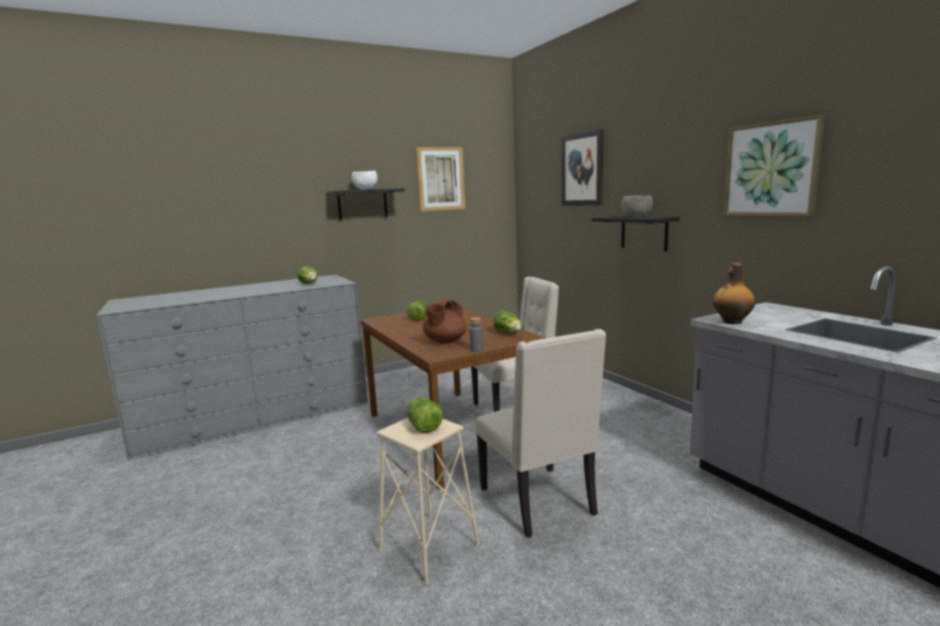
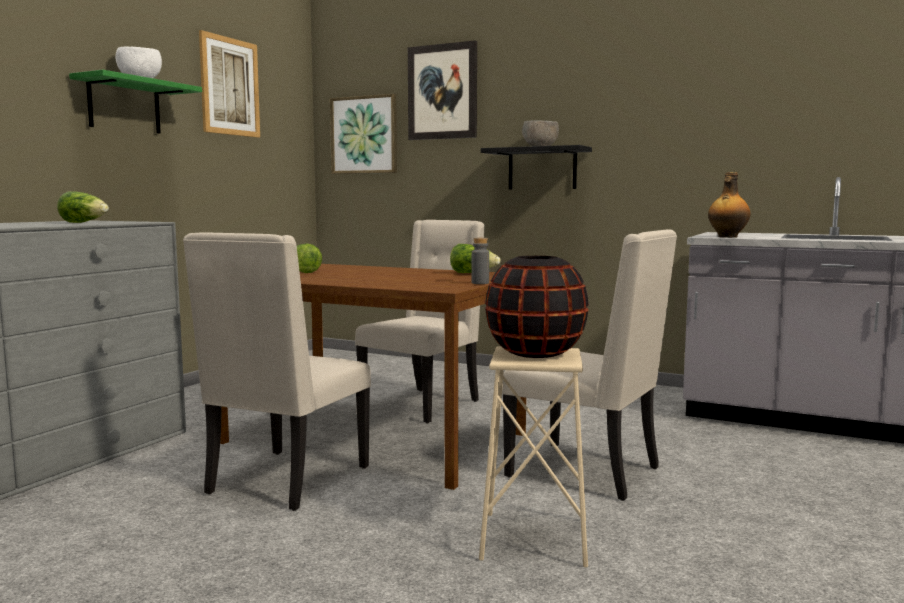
camera: 35 degrees left, 5 degrees down
(362, 204) = (124, 106): black shelf -> green shelf
(366, 454) = (285, 481): none -> beige chair
(423, 426) = (535, 353): lettuce -> black vase
(444, 341) = (414, 281): brown teapot -> none
(771, 169) = (703, 92): picture -> picture (364, 135)

